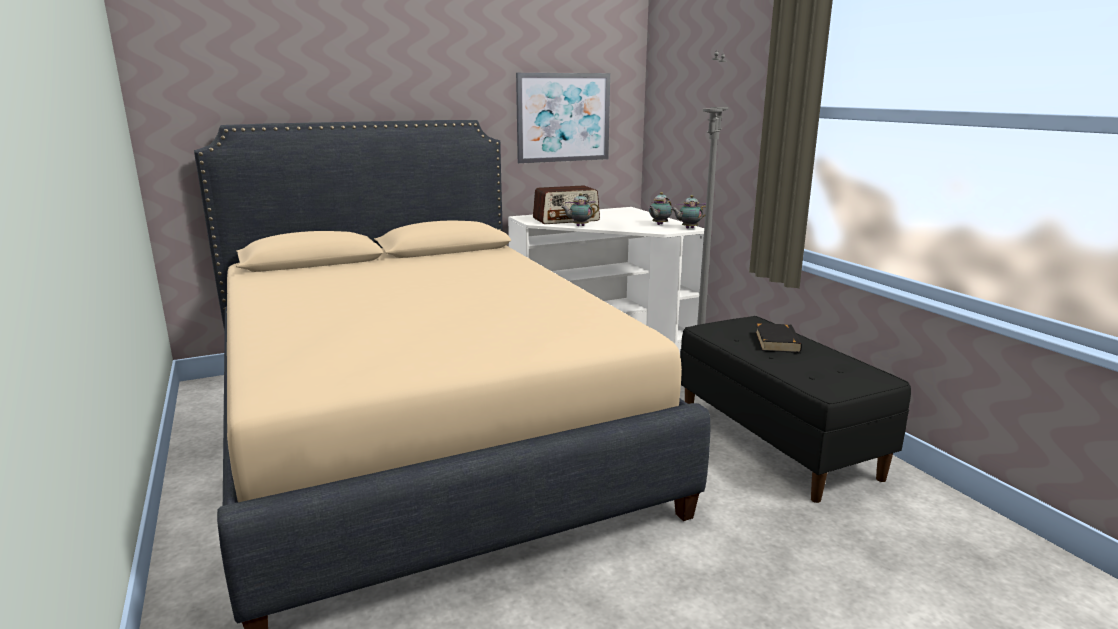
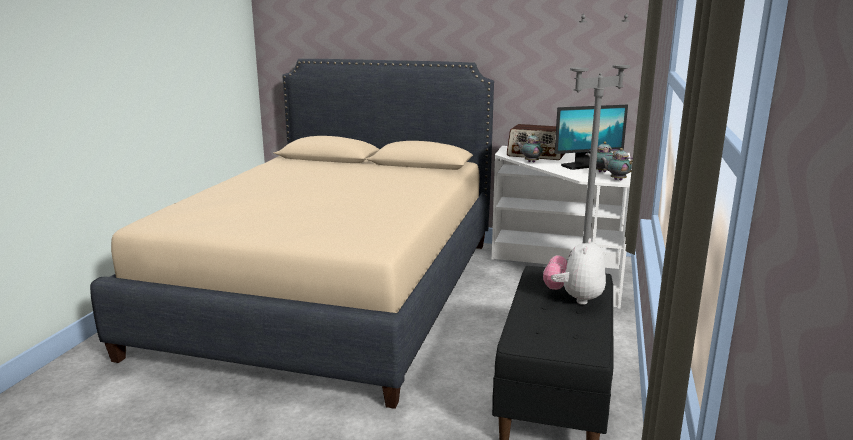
camera: 40 degrees right, 0 degrees up
(563, 117) = (562, 63): picture -> none
(633, 221) = (587, 165): none -> monitor
(777, 342) = (574, 298): black book -> plush toy

